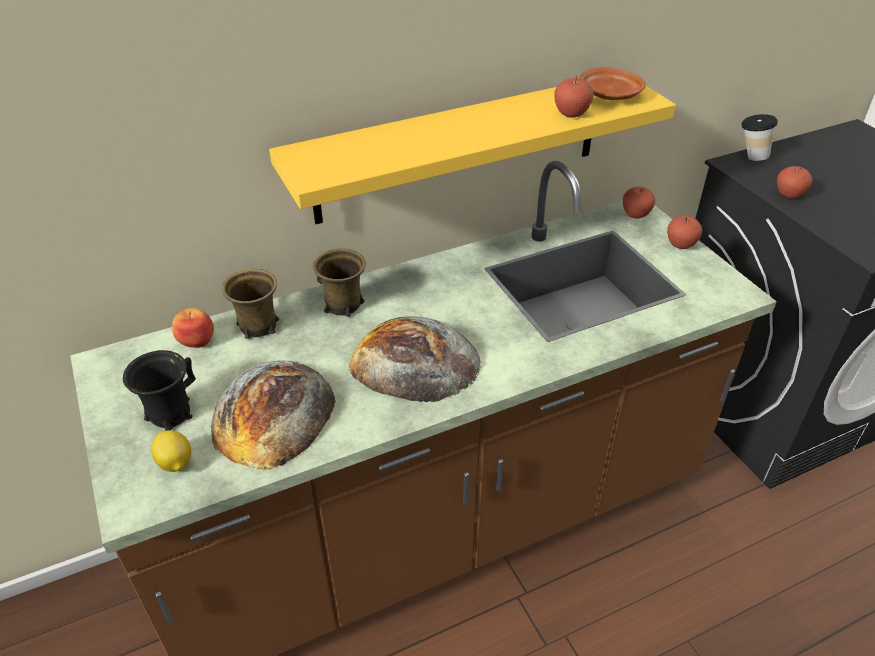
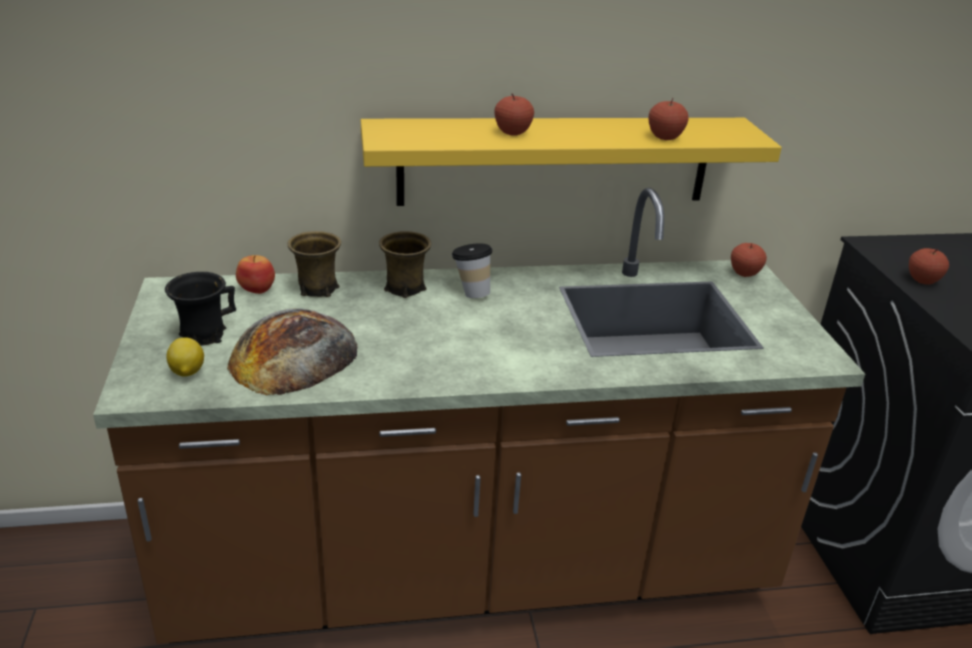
camera: 15 degrees right, 10 degrees down
(414, 361) = (448, 344): bread -> none
(610, 95) = (716, 130): brown plate -> none
(680, 245) = (780, 306): apple -> apple (512, 132)
(750, 157) = (895, 242): cup -> cup (471, 293)

